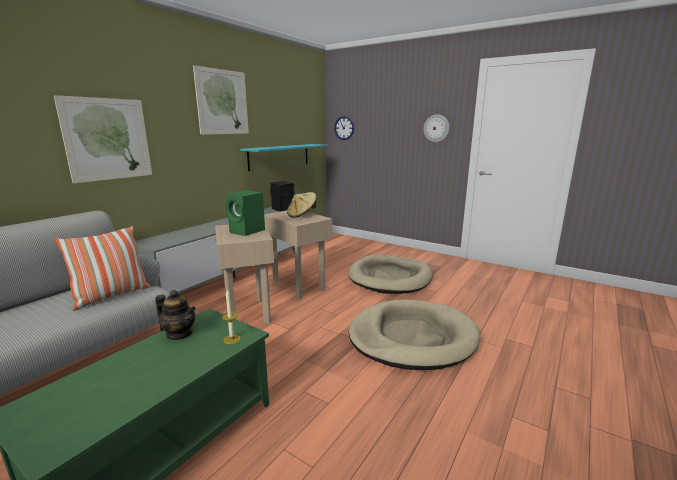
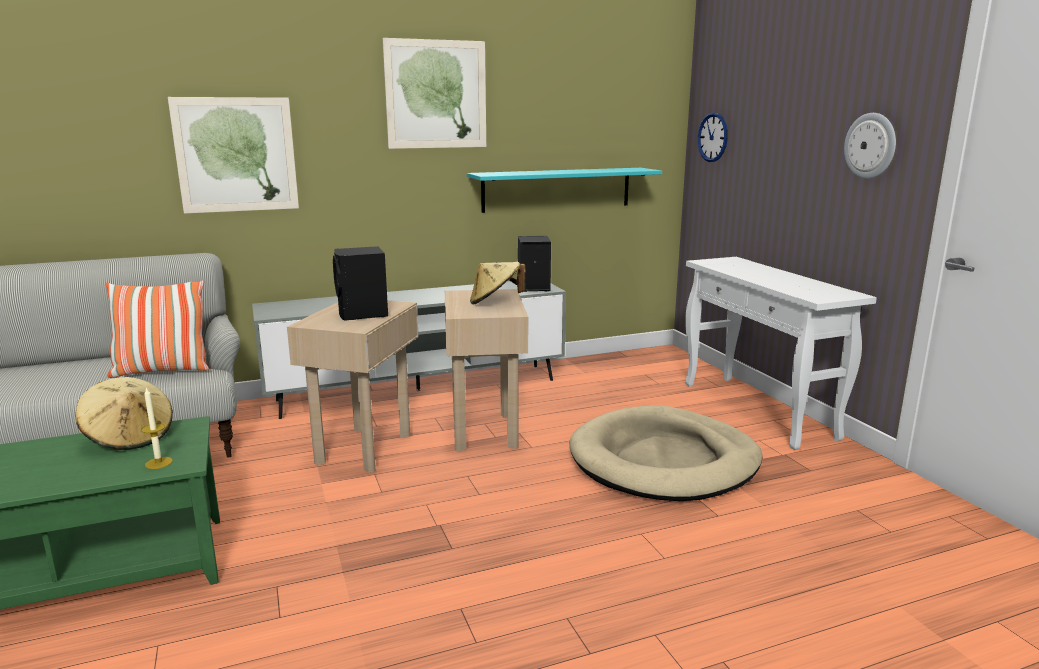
camera: 35 degrees right, 0 degrees up
(179, 334) = (130, 437): teapot -> beige hat
(247, 231) = (363, 314): green speaker -> black speaker
(395, 250) = (758, 410): none -> white console table
(412, 338) = (538, 580): beige dog bed -> none

